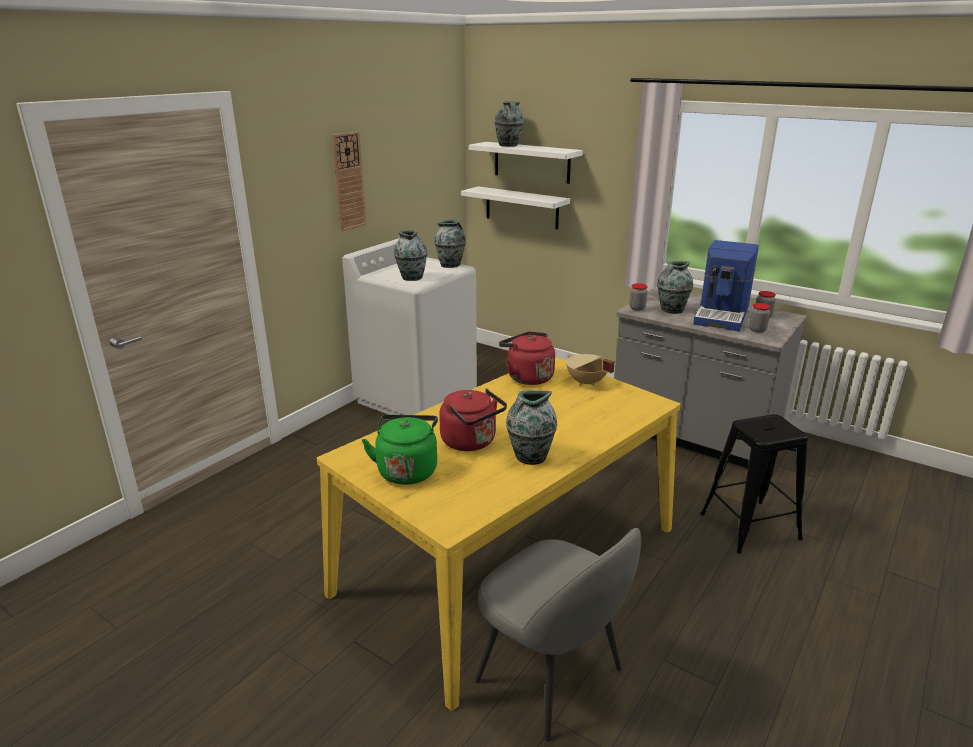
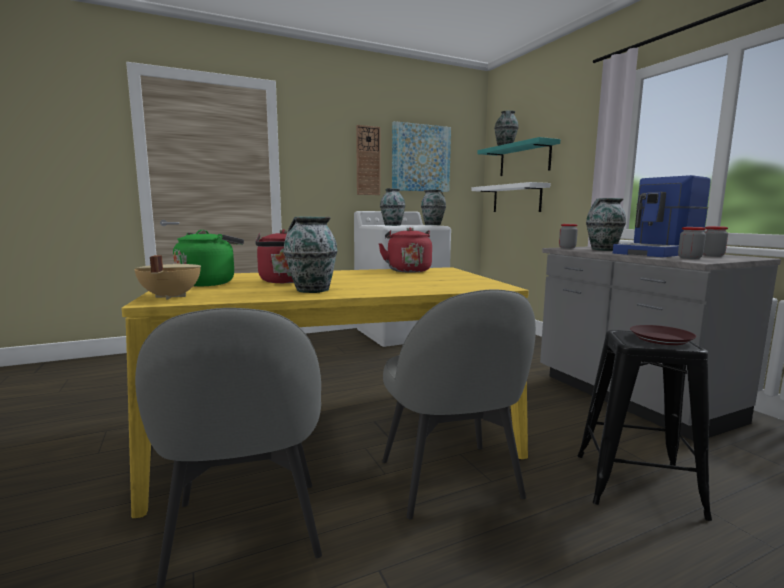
camera: 30 degrees right, 15 degrees down
(403, 163) = (420, 158): none -> picture
(531, 162) = (524, 159): white shelf -> turquoise shelf
(586, 382) = (453, 276): beige cooking pot -> beige cooking pot (169, 297)
(641, 572) = (451, 481): none -> grey chair
(774, 426) = (661, 339): none -> brown plate

